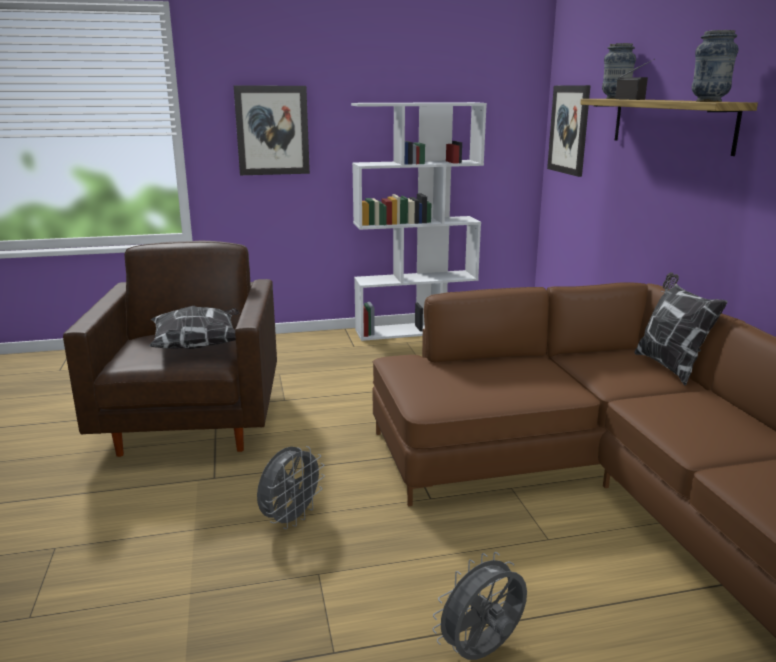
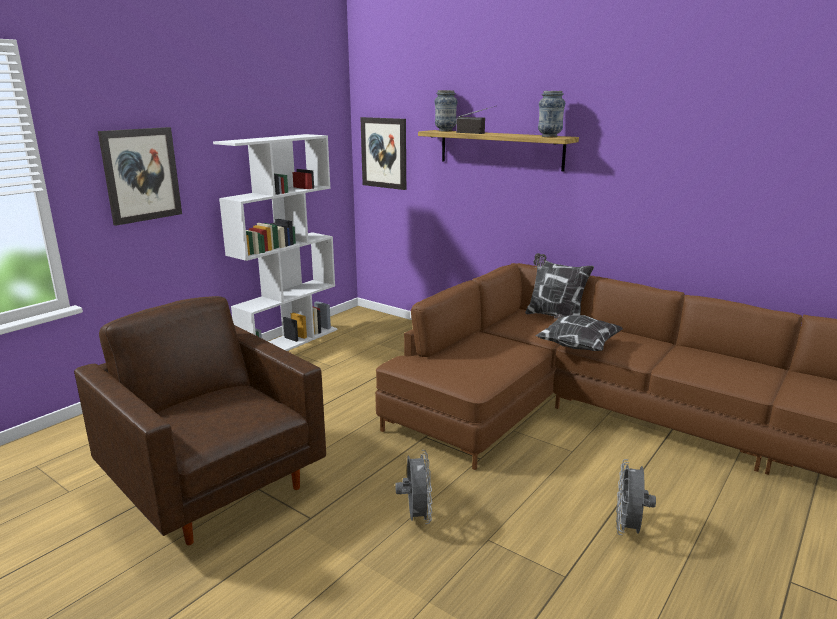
camera: 40 degrees left, 0 degrees up
(198, 346) = (239, 404): pillow -> pillow (577, 346)

